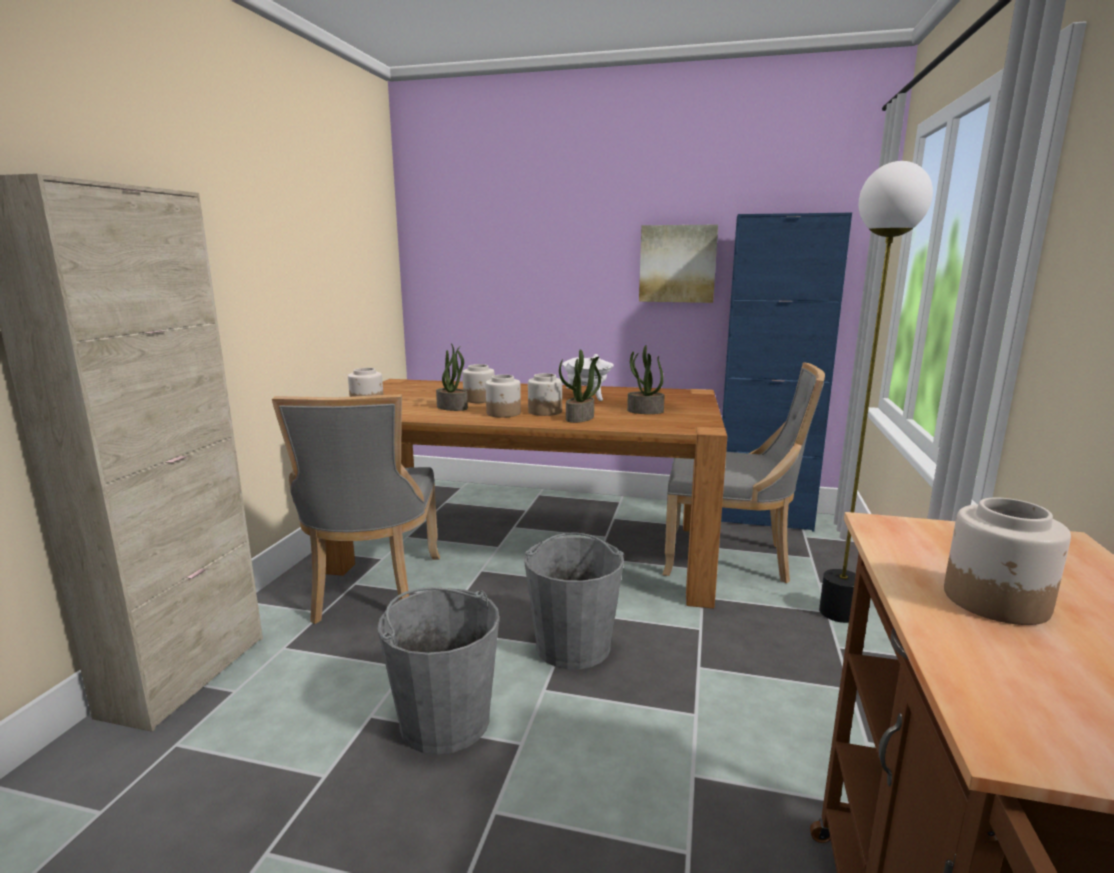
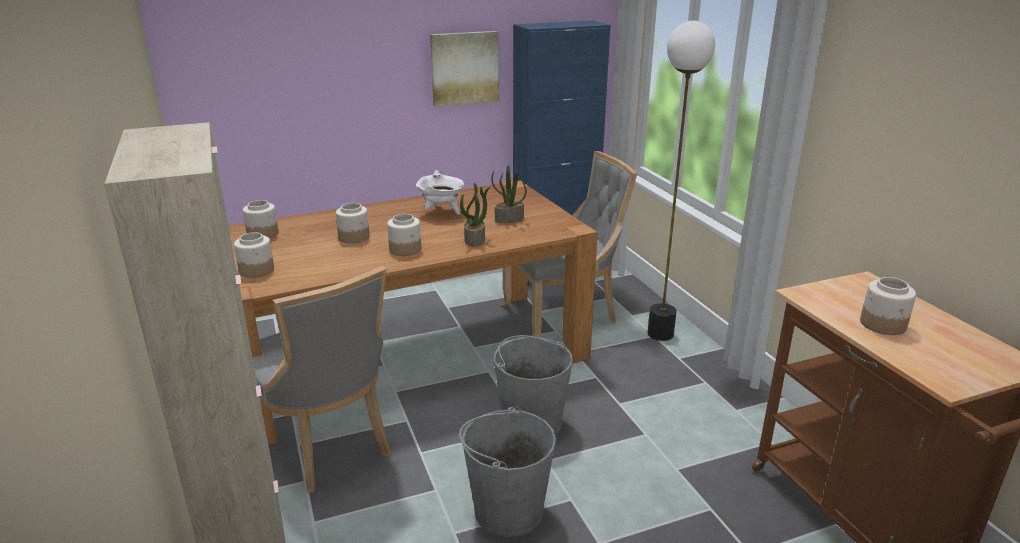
camera: 35 degrees left, 10 degrees up
(453, 407) = (348, 254): potted plant -> none
(545, 411) = (435, 238): jar -> jar (263, 234)

